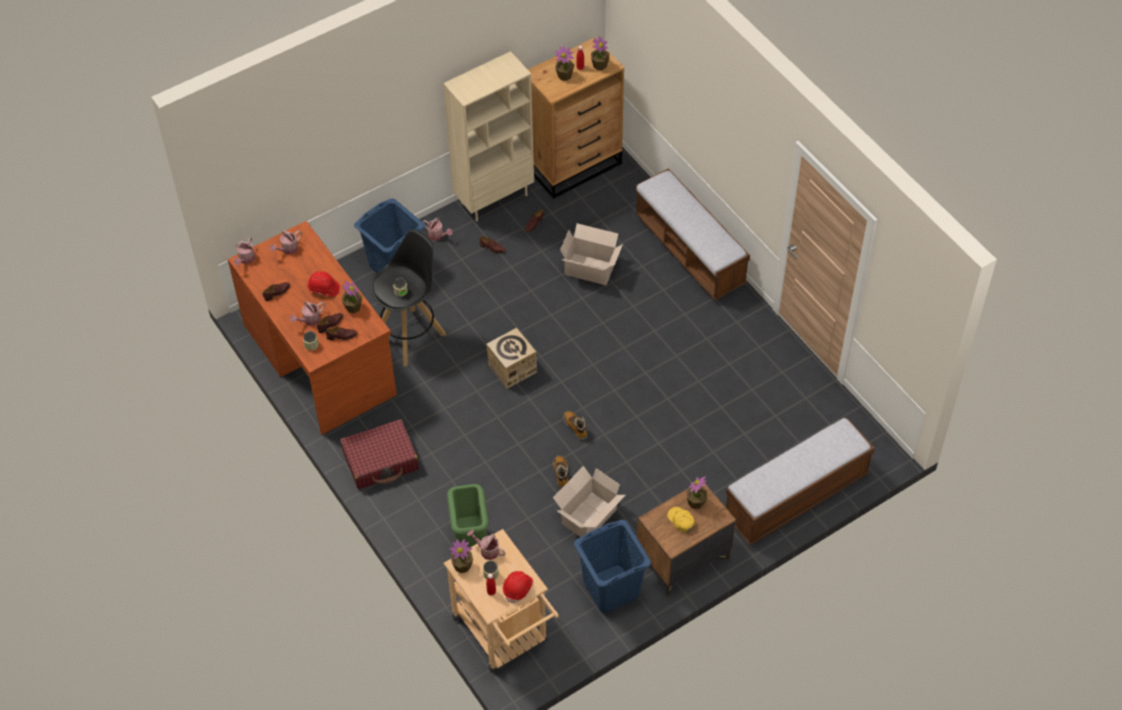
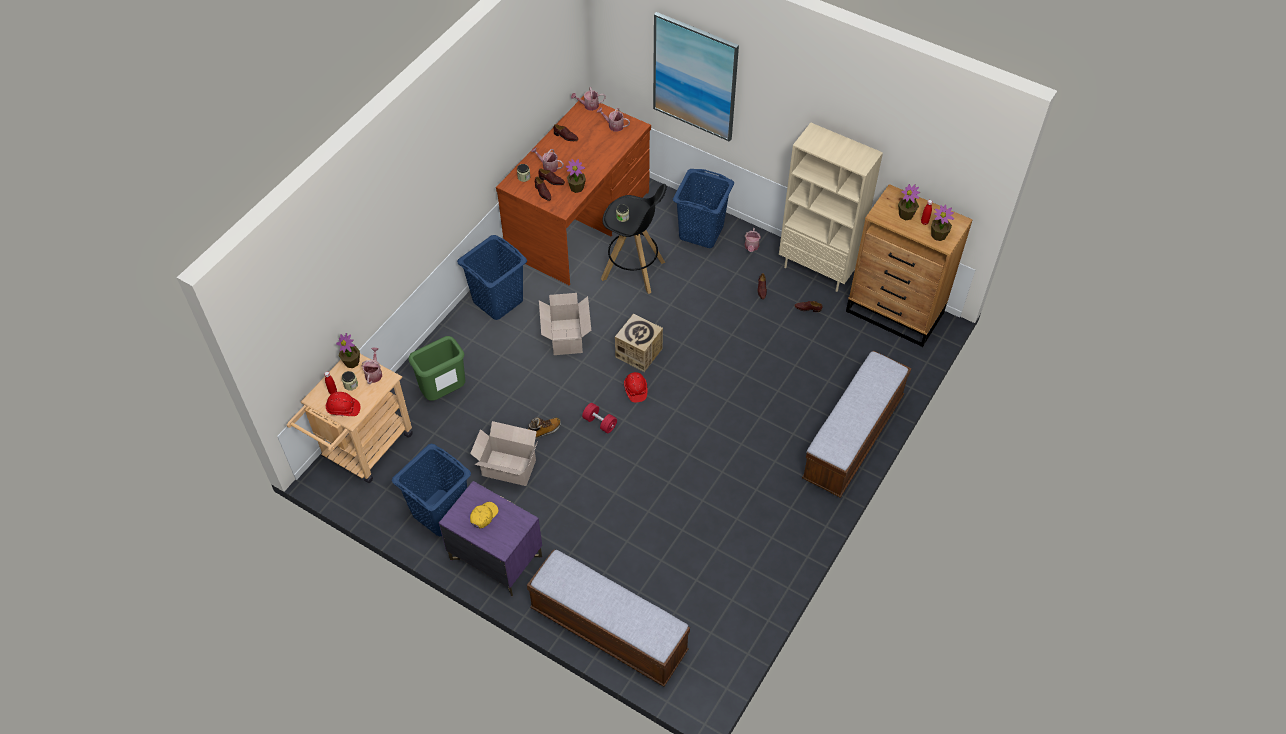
camera: 65 degrees right, 0 degrees up
(323, 142) = (695, 77): none -> picture
(323, 289) = (585, 162): red hard hat -> red hard hat (635, 390)
(381, 460) = (498, 301): red suitcase -> blue laundry basket
(575, 427) = (599, 422): boot -> red dumbbell
(591, 269) = (782, 369): cardboard box -> cardboard box (566, 338)
(682, 559) = (495, 558): brown nightstand -> purple nightstand
(696, 502) = (509, 521): potted plant -> none

